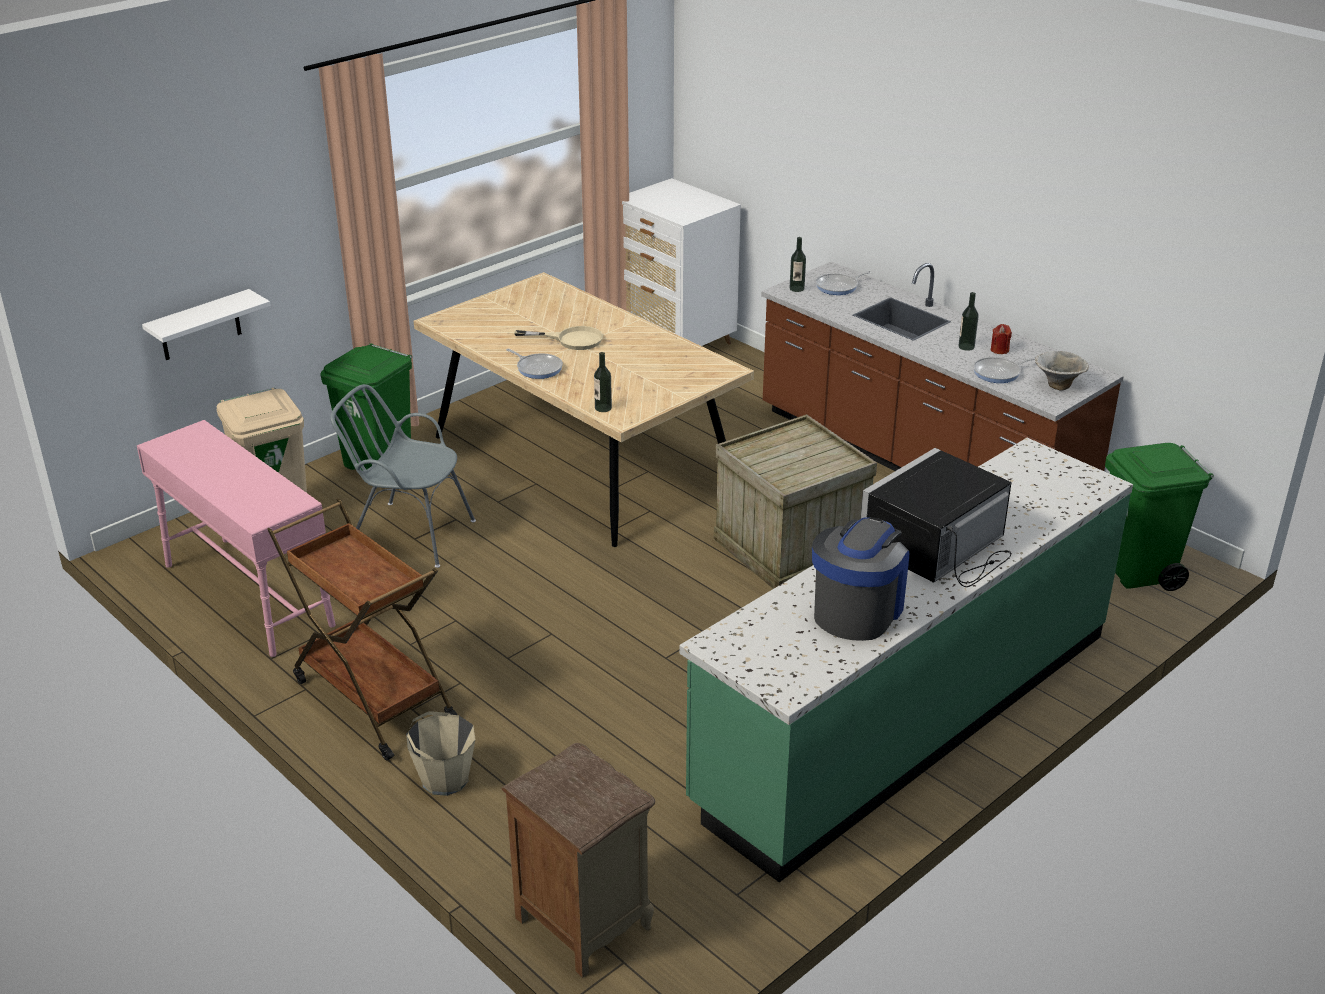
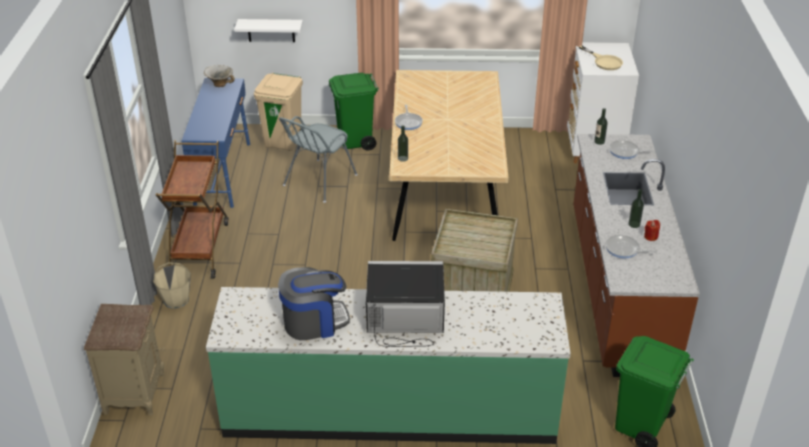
camera: 45 degrees right, 5 degrees up
(249, 595) = (224, 174): pink console table -> blue console table
(407, 533) = (318, 181): grey chair -> grey chair turned 120 degrees counterclockwise
(571, 339) = (448, 115): beige frying pan -> beige frying pan (604, 61)
(1057, 385) = (645, 276): bowl -> bowl (220, 84)

